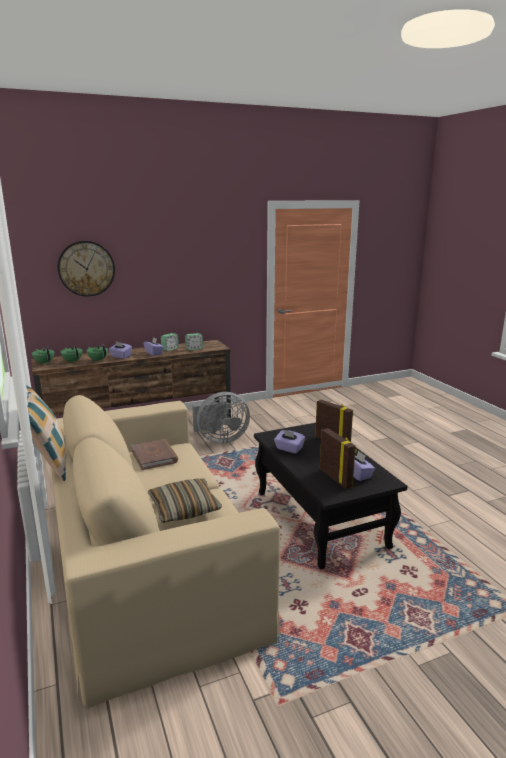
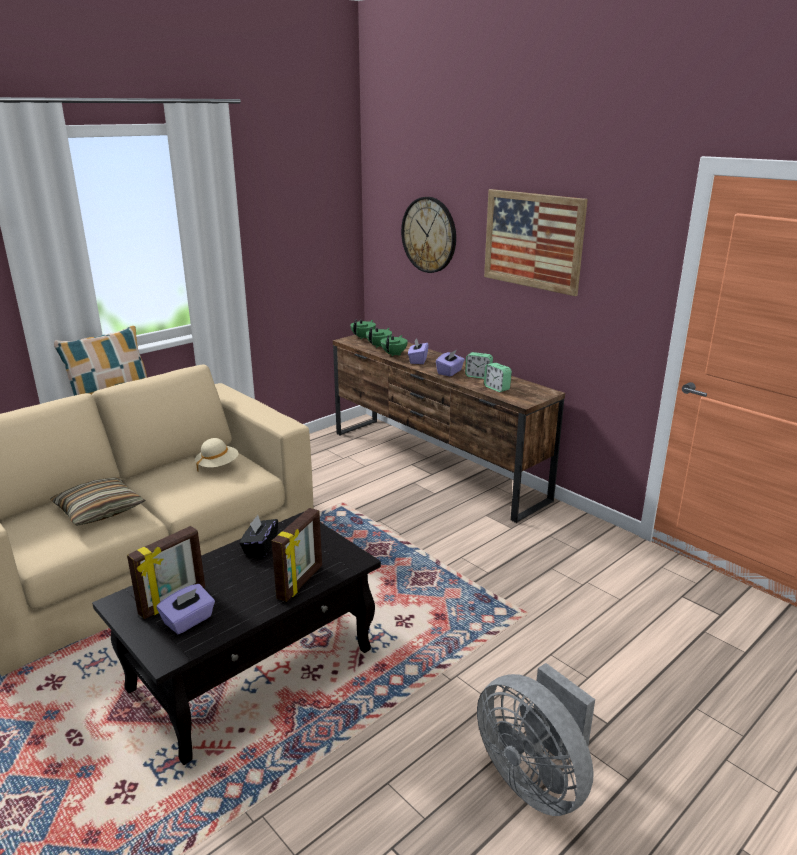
camera: 70 degrees right, 5 degrees up
(154, 456) = (217, 466): brown book -> beige hat
(179, 256) = (533, 240): none -> picture
(220, 439) = (444, 529): grey fan -> grey fan (535, 779)
(289, 449) = (260, 547): purple tissue box -> black tissue box

